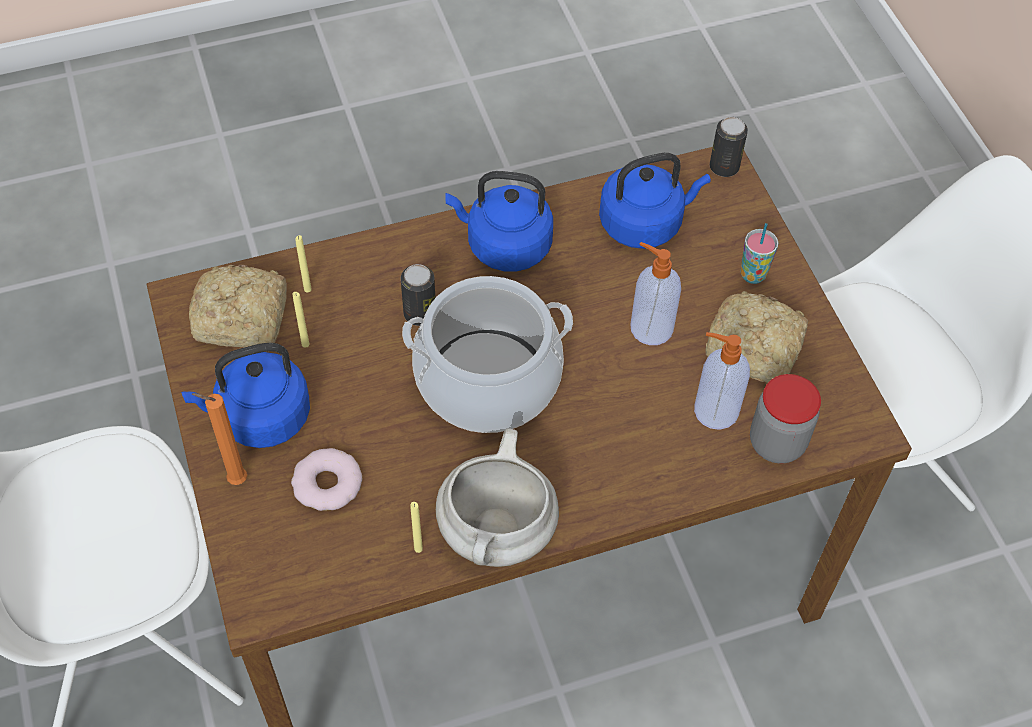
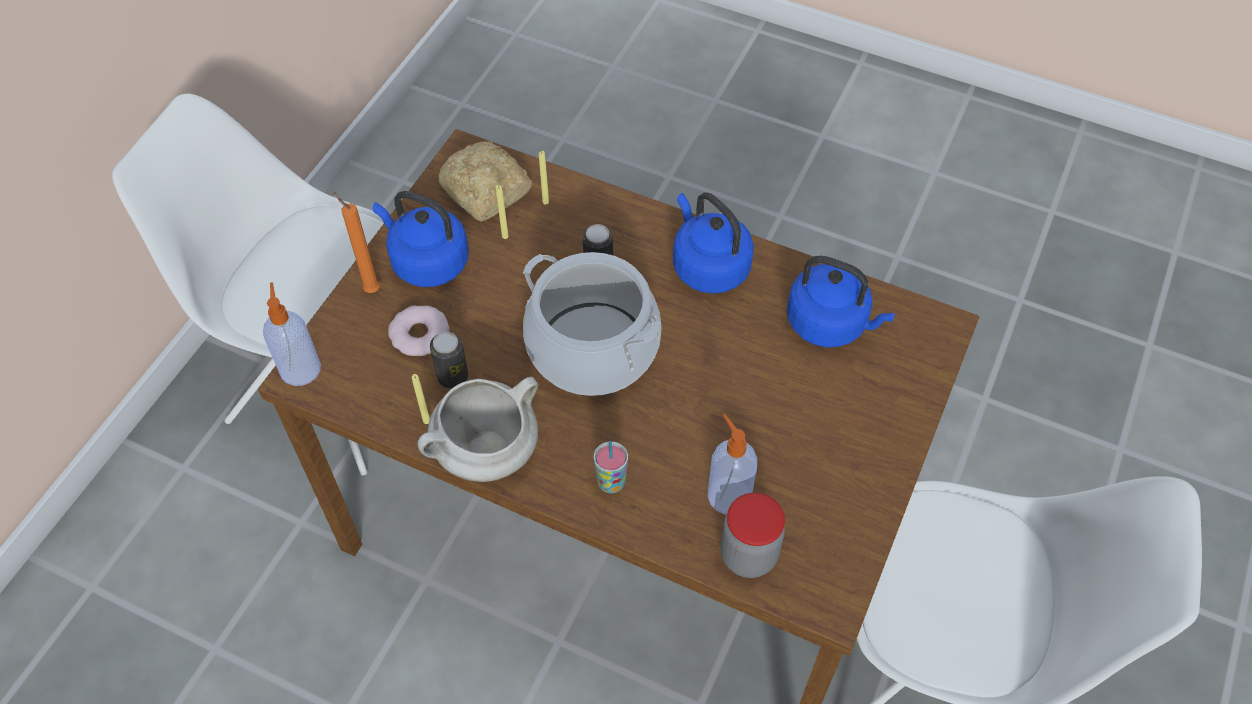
camera: 45 degrees right, 0 degrees up
(650, 327) = (748, 399): soap dispenser -> soap dispenser (300, 368)
(724, 167) = (942, 327): can -> can (453, 377)
(753, 275) = (872, 422): cup -> cup (611, 483)
(756, 350) = (810, 477): bread -> none

